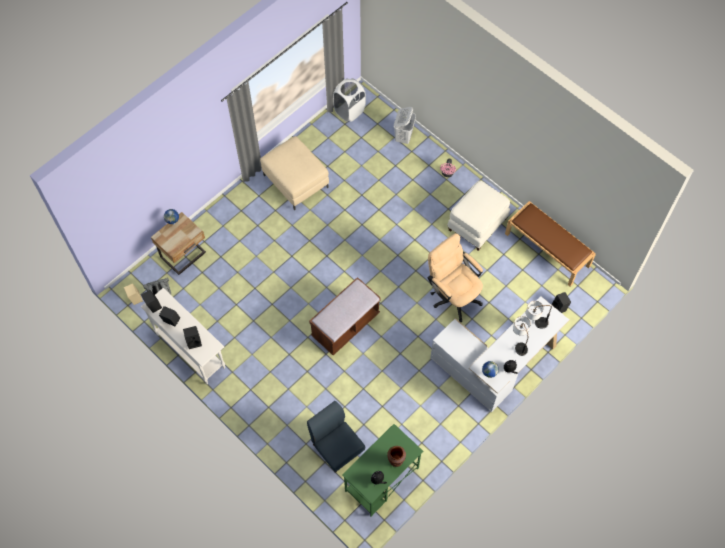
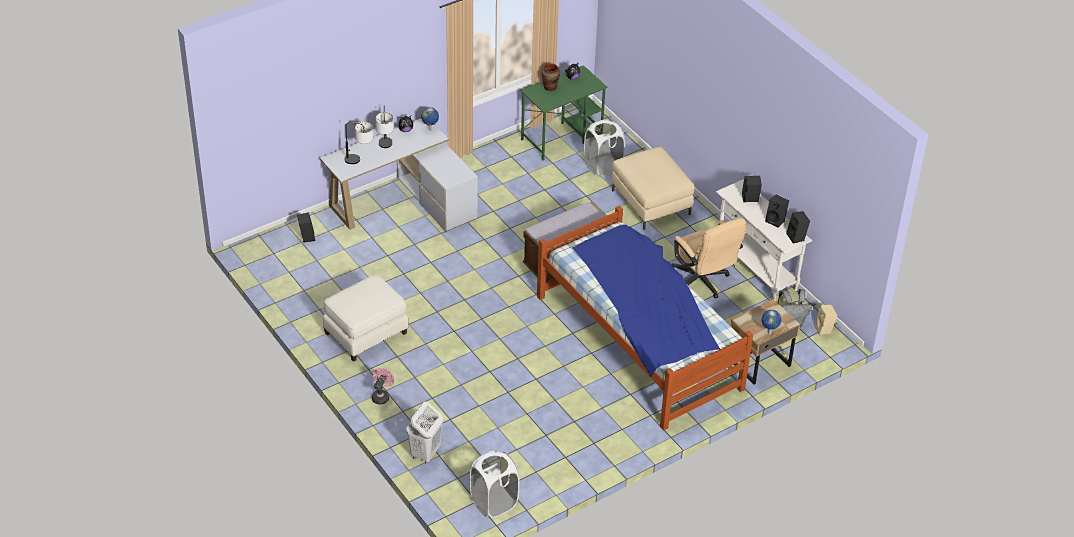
camera: 170 degrees left, 20 degrees down
(275, 258) = (639, 341): none -> bed
(295, 181) = (595, 423): beige ottoman -> beige ottoman (651, 202)
(336, 448) = (603, 166): blue chair -> white laundry basket
(453, 295) = (427, 269): beige office chair -> beige office chair (702, 282)
(548, 250) = (290, 292): brown bench -> none

